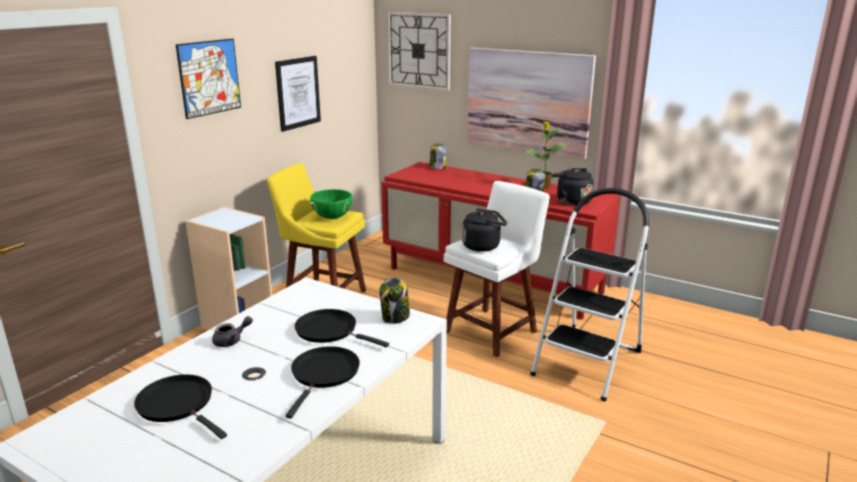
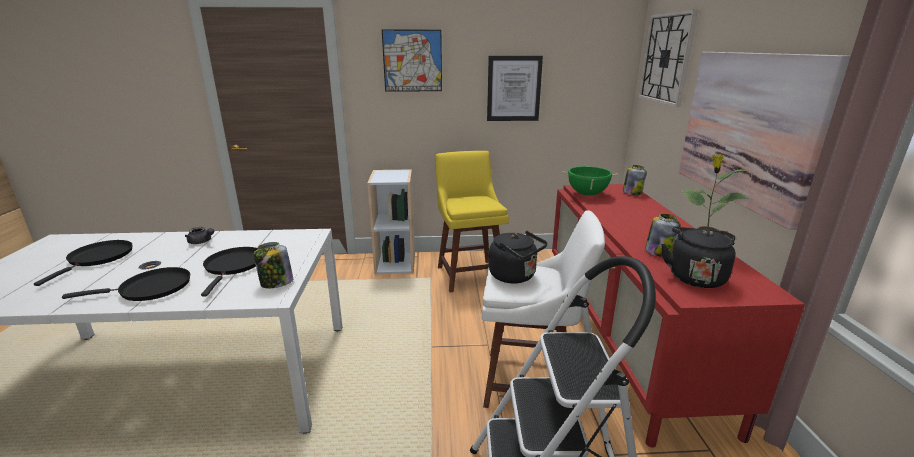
camera: 55 degrees right, 0 degrees up
(332, 217) = (475, 203): green cooking pot -> green cooking pot (587, 194)

